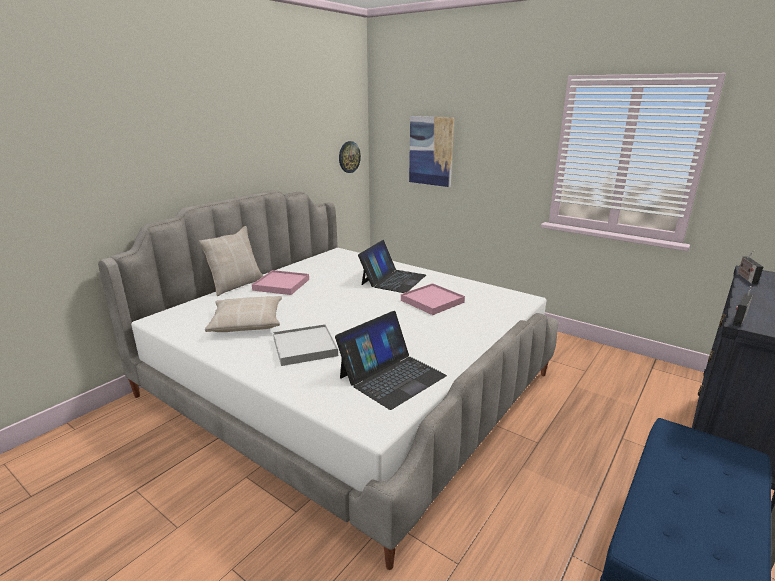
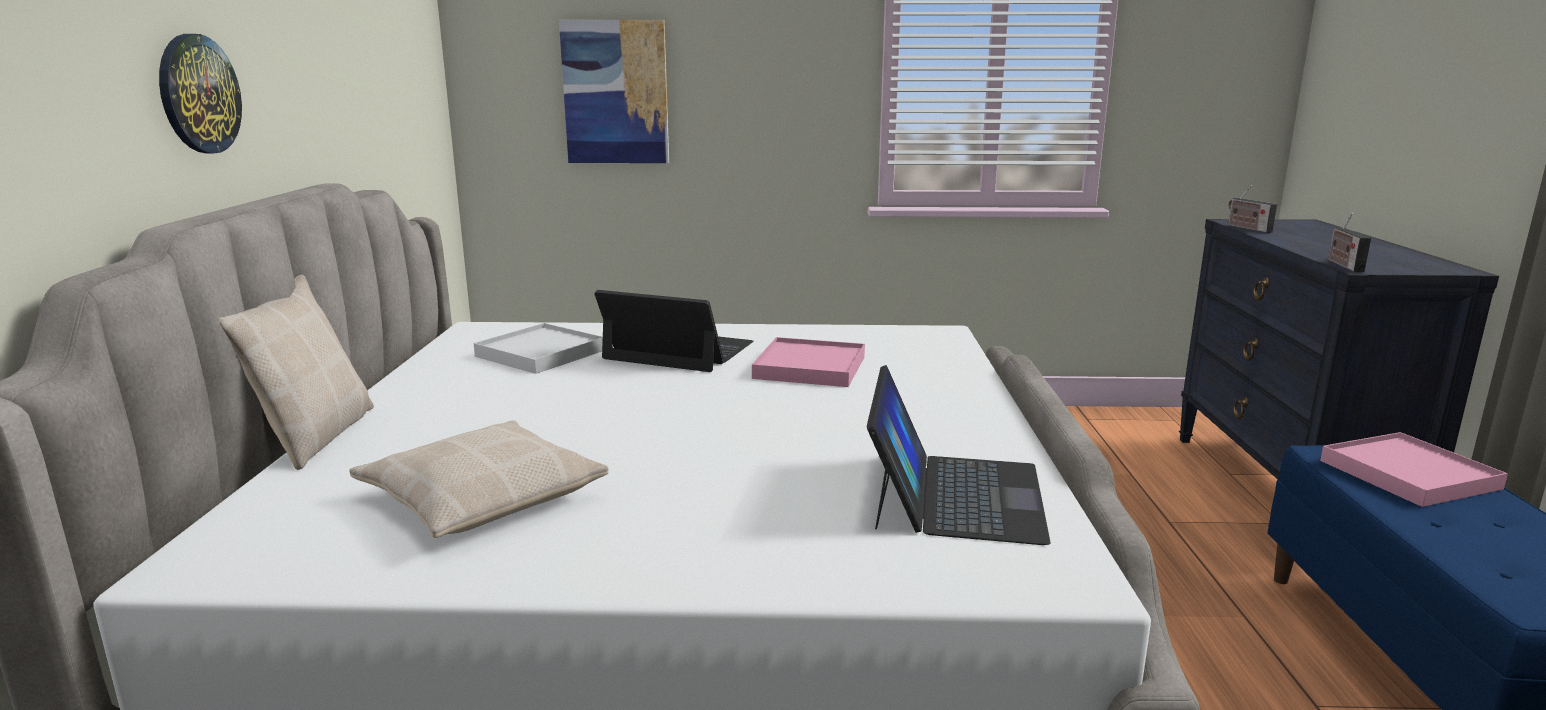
camera: 35 degrees left, 5 degrees down
(281, 285) = (442, 410): pink tray -> pink tray (1408, 474)
(304, 347) = (707, 502): white tray -> white tray (540, 353)
(349, 157) = (424, 114): wall clock -> wall clock (198, 94)
(393, 280) = (678, 351): laptop -> laptop turned 60 degrees counterclockwise

